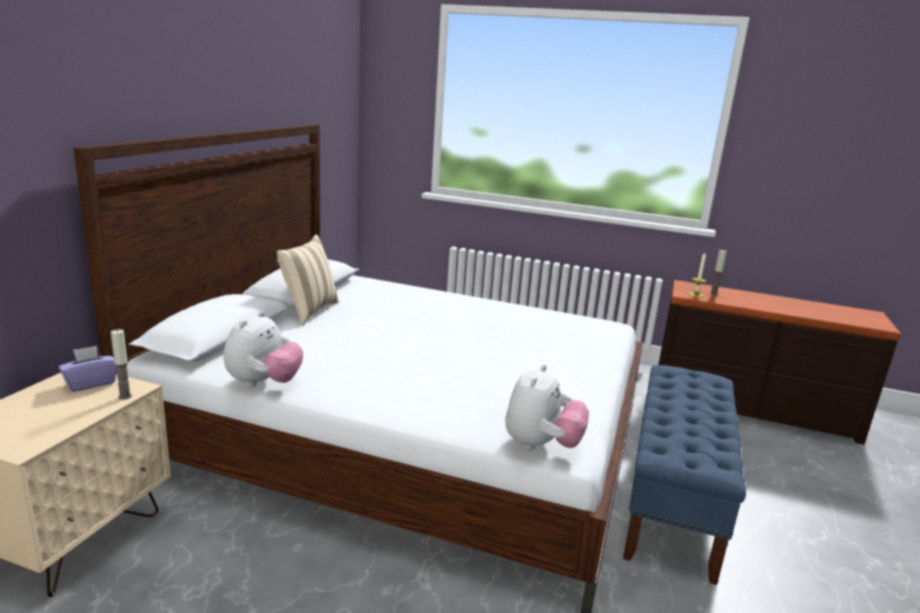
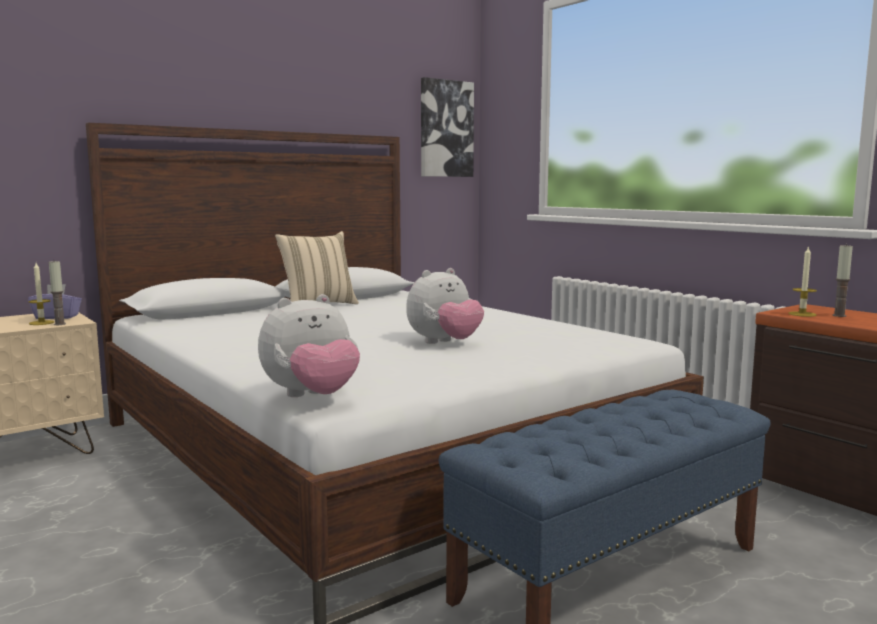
camera: 35 degrees right, 10 degrees down
(95, 398) = (41, 323): none -> candle
(263, 383) = (175, 334): plush toy -> plush toy (444, 343)
(340, 110) = (446, 129): none -> picture

